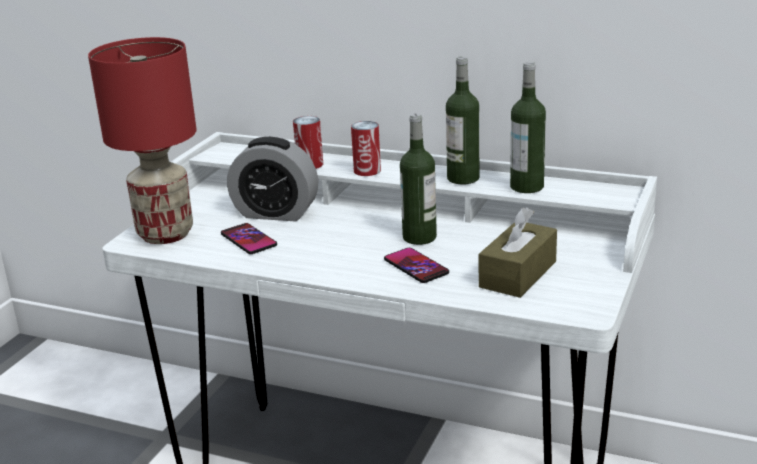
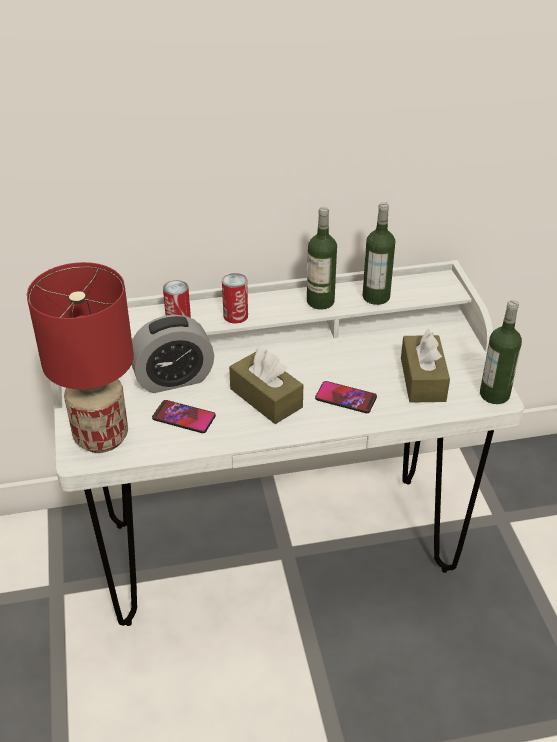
camera: 35 degrees left, 15 degrees up
(339, 246) = (266, 398): none -> brown tissue box
(419, 237) = (317, 366): bottle -> bottle (494, 394)

